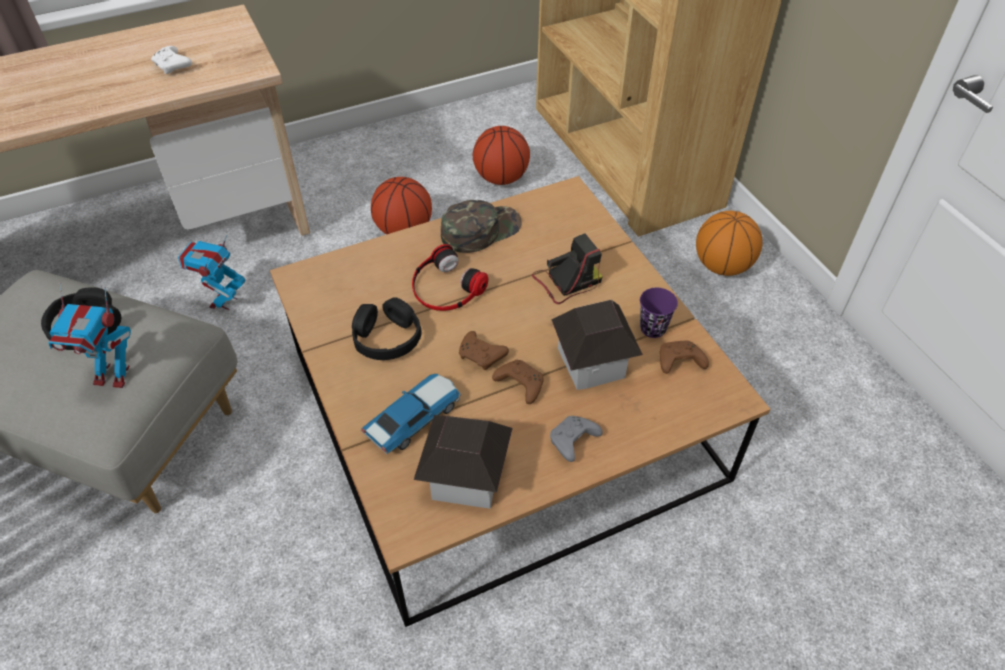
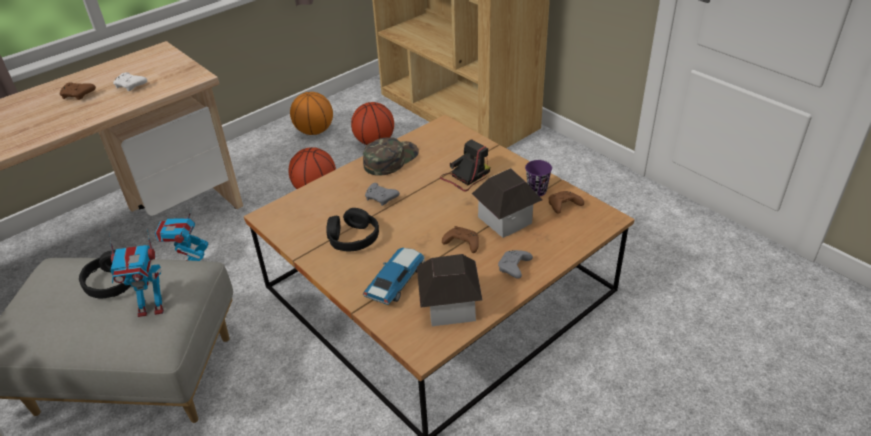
camera: 15 degrees left, 10 degrees down
(445, 287) = (381, 198): headphones -> grey game controller
(482, 356) = (427, 233): brown game controller -> brown game controller (78, 95)
(722, 266) = (553, 164): basketball -> basketball (314, 131)

